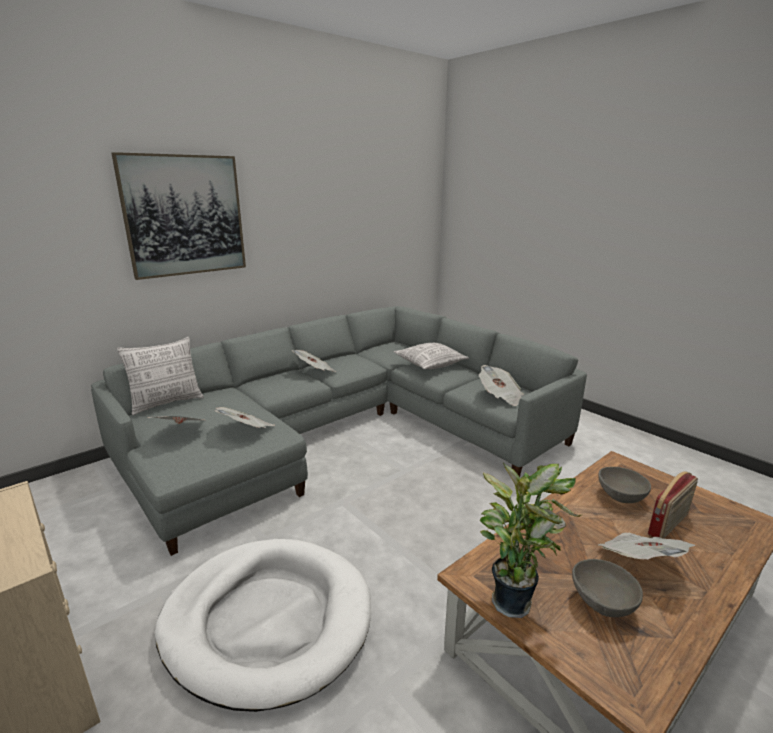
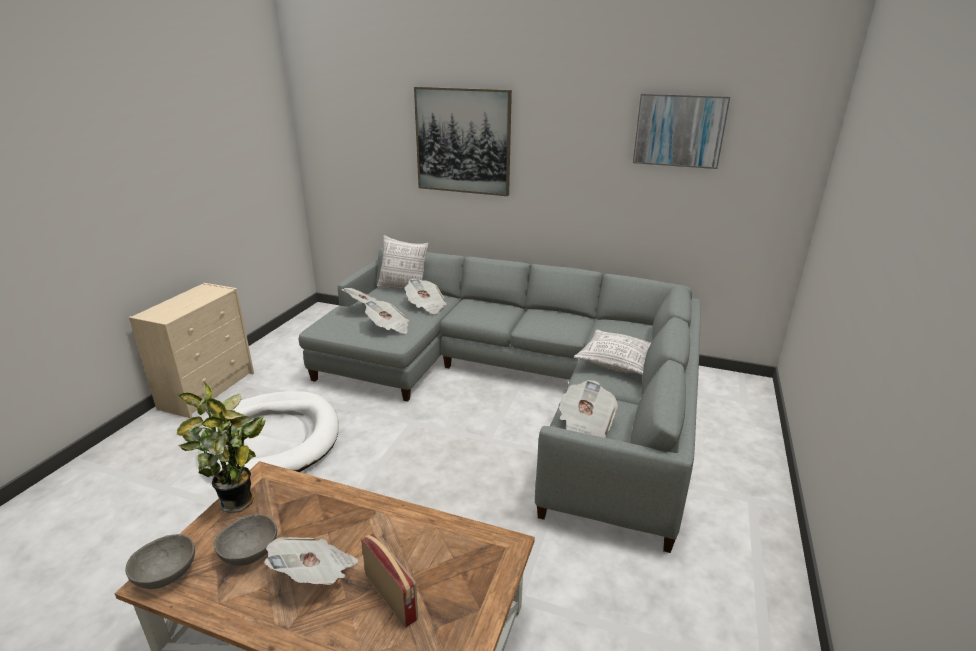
camera: 60 degrees right, 5 degrees up
(314, 371) = (519, 314): newspaper -> newspaper (426, 306)
(367, 188) = (679, 130): none -> picture
(621, 497) = (426, 553): grey bowl -> grey bowl (165, 576)
(669, 525) = (392, 597): radio -> radio turned 150 degrees counterclockwise

